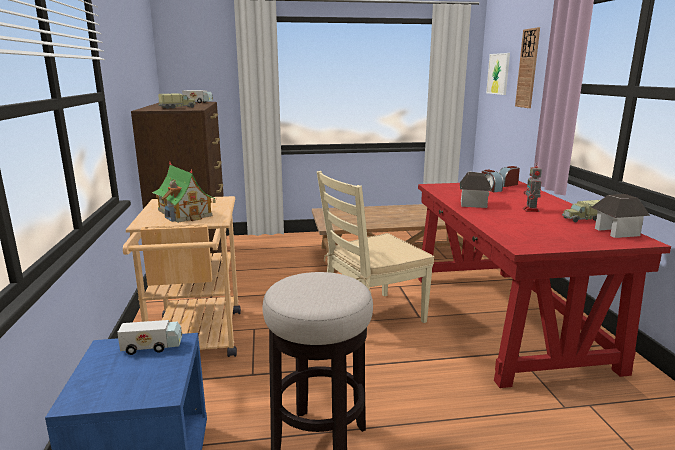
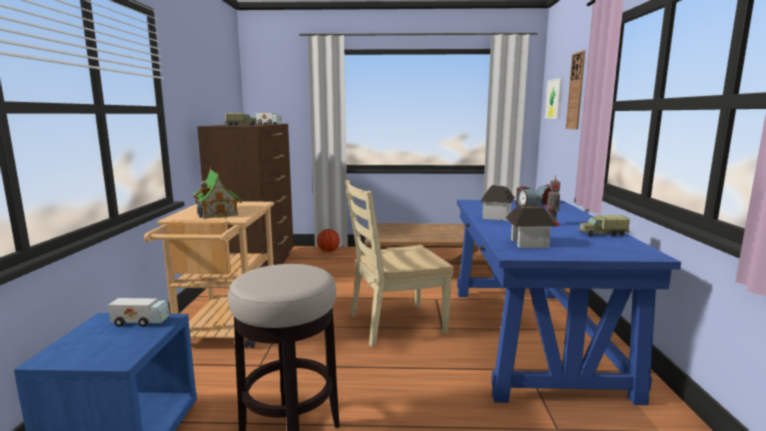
camera: 10 degrees right, 5 degrees down
(264, 240) = (328, 251): none -> basketball
(505, 318) = (531, 336): red desk -> blue desk
(616, 232) = (628, 246): toy house -> toy house (528, 243)

